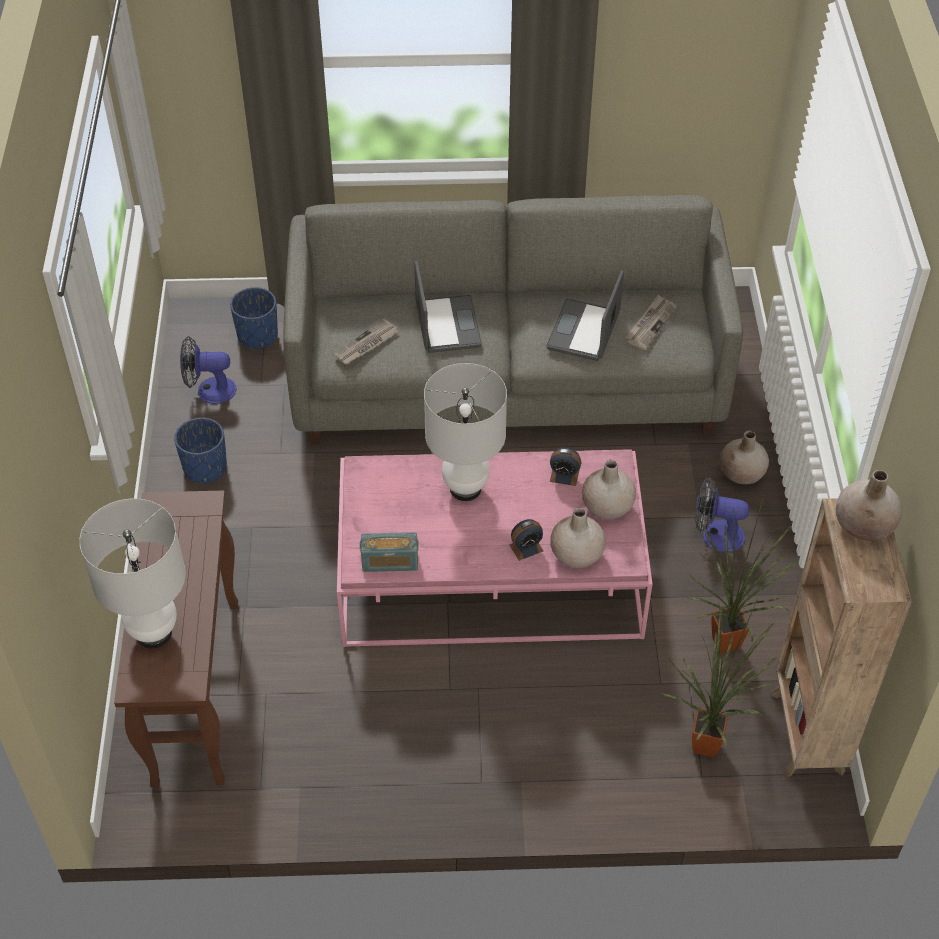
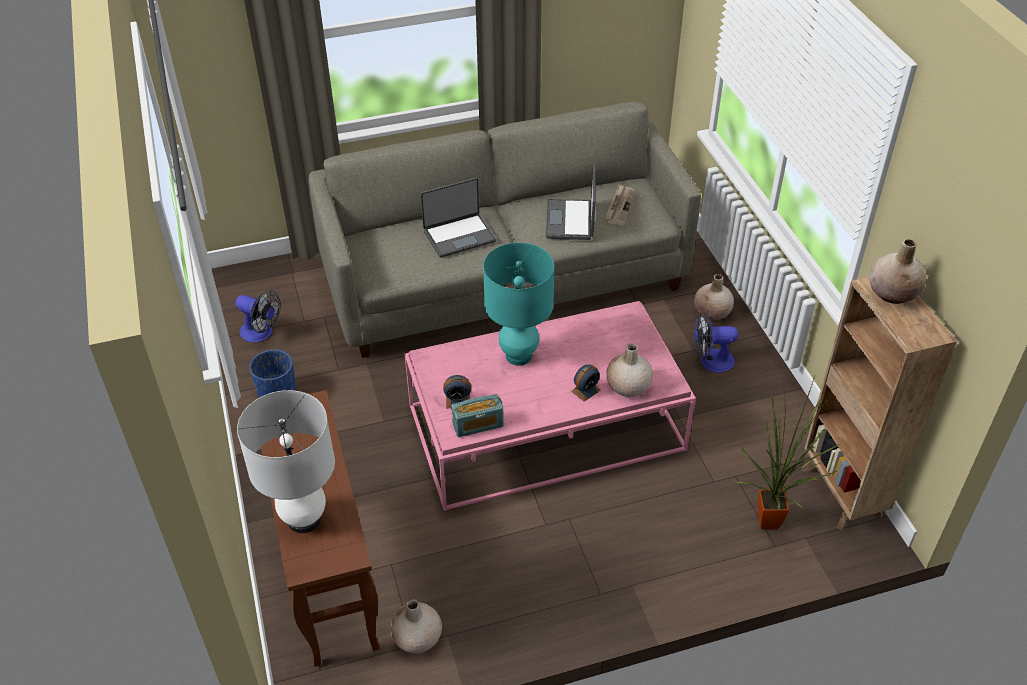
camera: 15 degrees left, 5 degrees down
(209, 390) = (261, 333): fan -> fan turned 135 degrees counterclockwise
(257, 336) = (288, 284): blue planter -> none
(366, 345) = (399, 261): newspaper -> none
(446, 325) = (459, 235): laptop -> laptop turned 90 degrees clockwise
(465, 489) = (518, 356): white table lamp -> turquoise table lamp
(564, 475) = (594, 330): alarm clock -> alarm clock (458, 400)
(607, 507) = (638, 346): beige vase -> beige vase (417, 638)
(726, 648) = (753, 443): potted plant -> none

